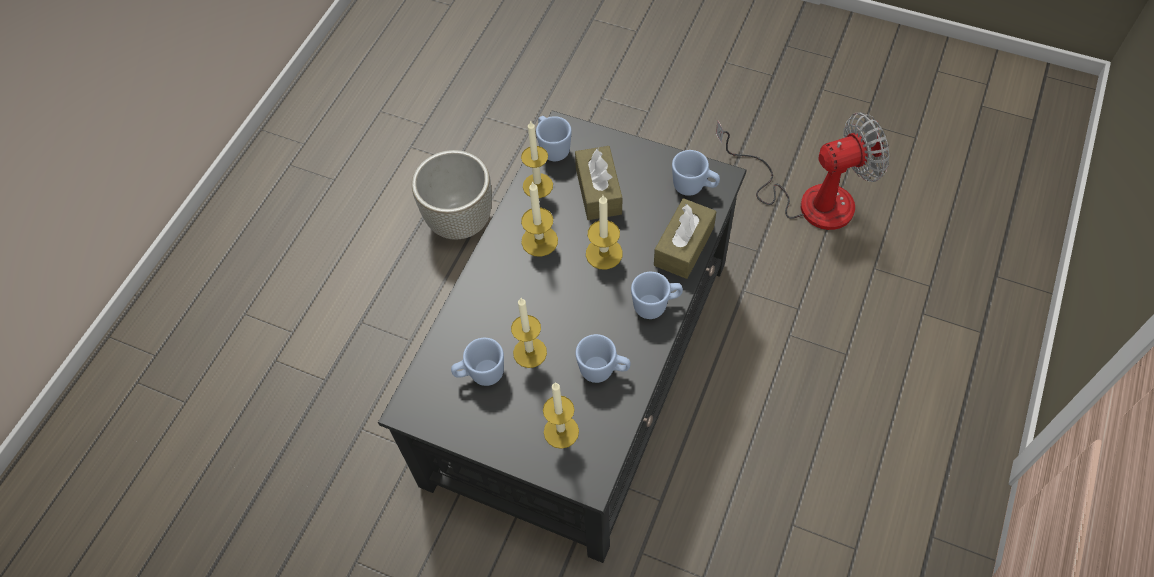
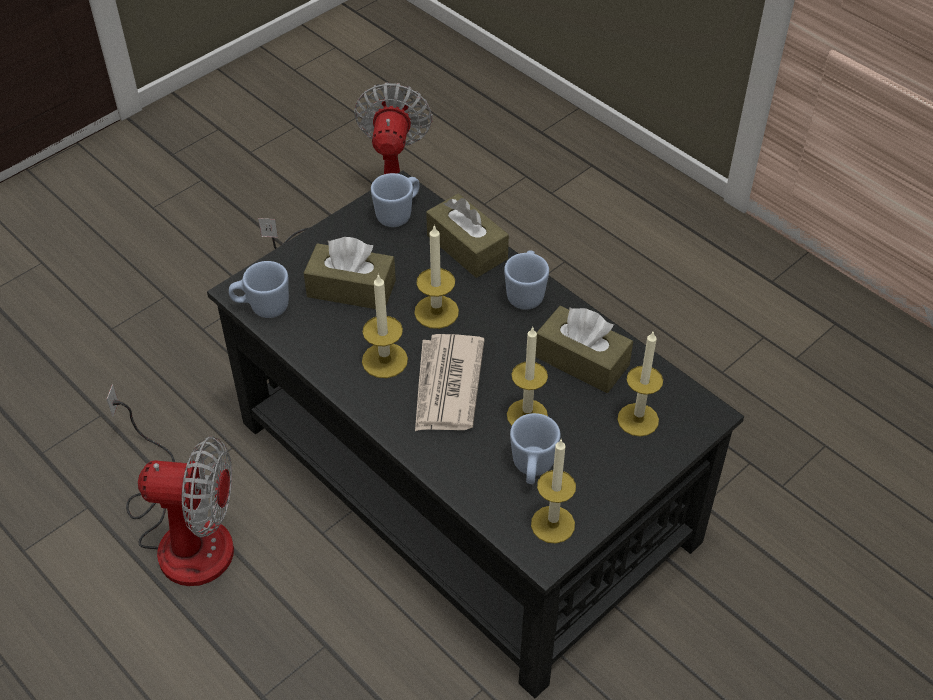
camera: 70 degrees left, 10 degrees down
(460, 221) = (184, 531): grey planter -> fan
(533, 289) = (447, 386): none -> newspaper
(537, 185) = (307, 337): candle -> candle (552, 524)
(603, 370) = (582, 361): blue mug -> brown tissue box

